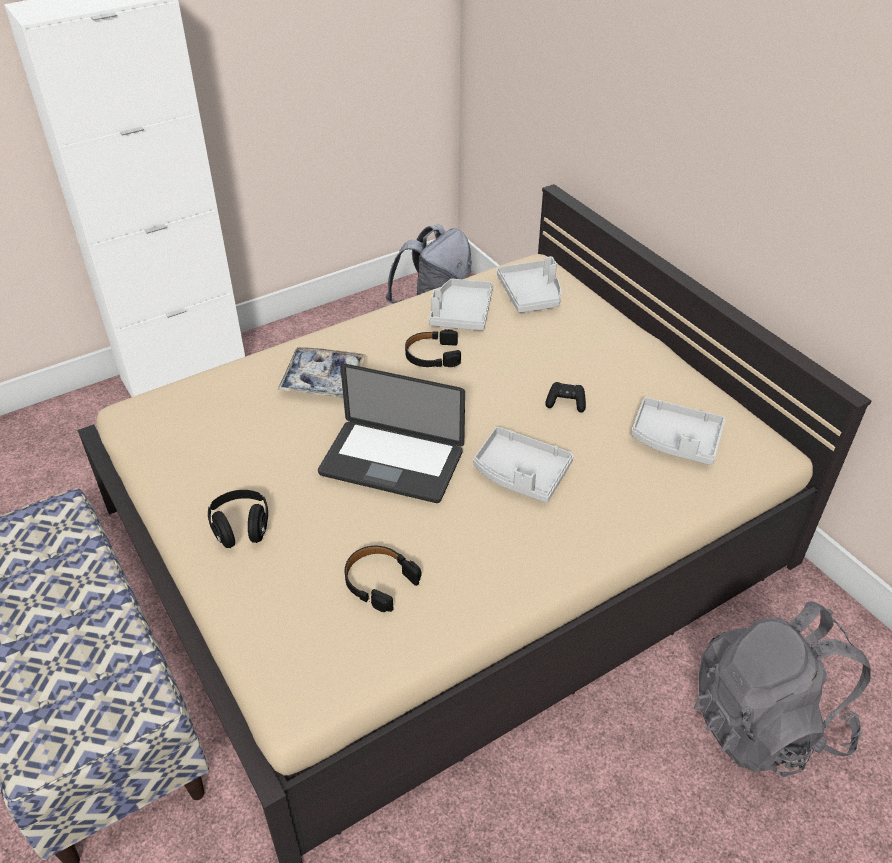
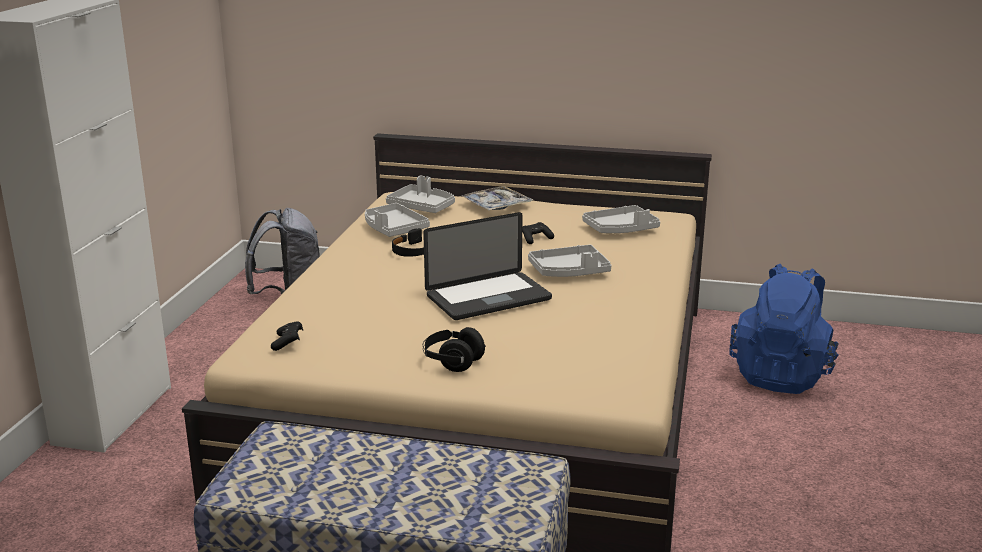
camera: 45 degrees left, 20 degrees down
(172, 417) = (288, 343): none -> black game controller
(323, 380) = (363, 286): tray -> tray (496, 205)
(379, 581) = (581, 340): black headphones -> none
(766, 722) = (781, 375): grey backpack -> blue backpack

